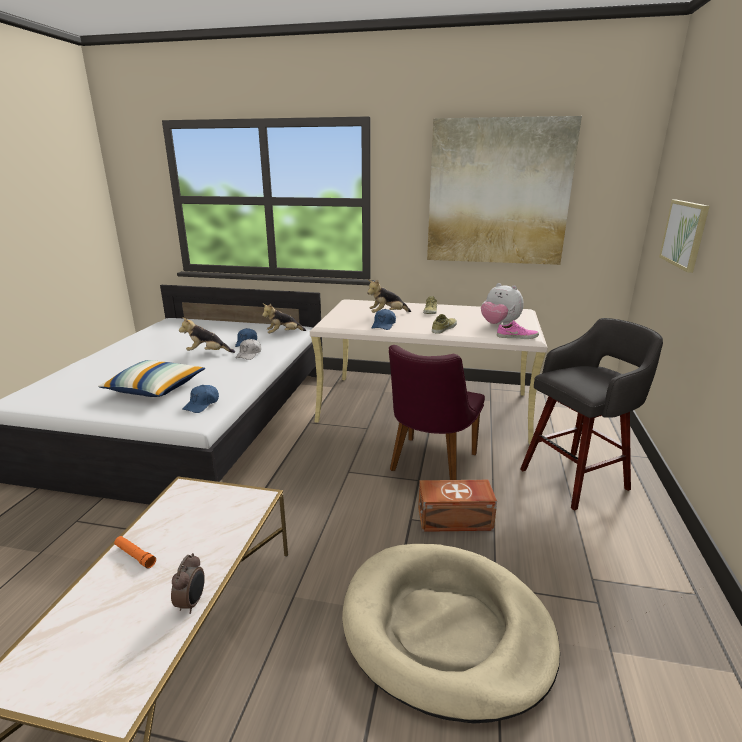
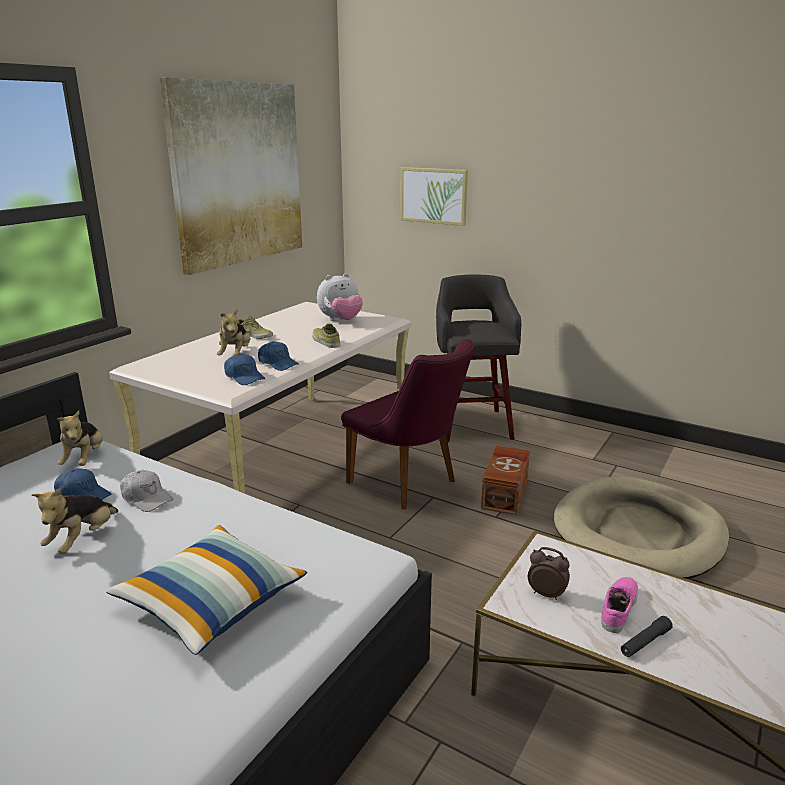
camera: 70 degrees left, 0 degrees up
(135, 555) = (645, 642): orange flashlight -> black flashlight
(192, 602) = (715, 599): alarm clock -> alarm clock (546, 593)
(202, 404) = (324, 552): blue cap -> blue cap (244, 377)
(517, 337) = (383, 322): pink shoe -> pink shoe (617, 608)

